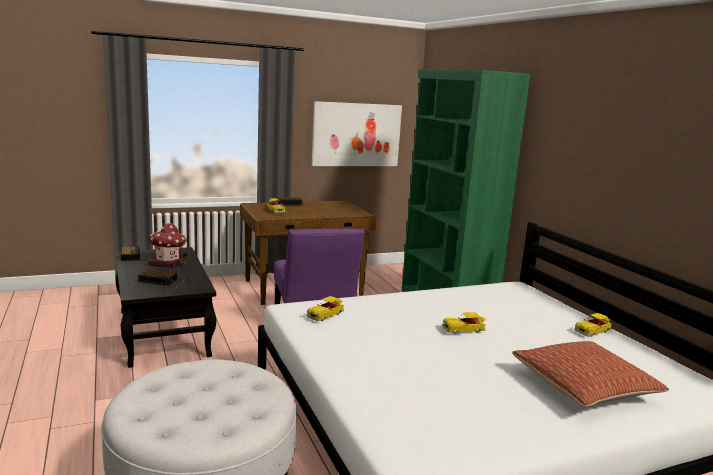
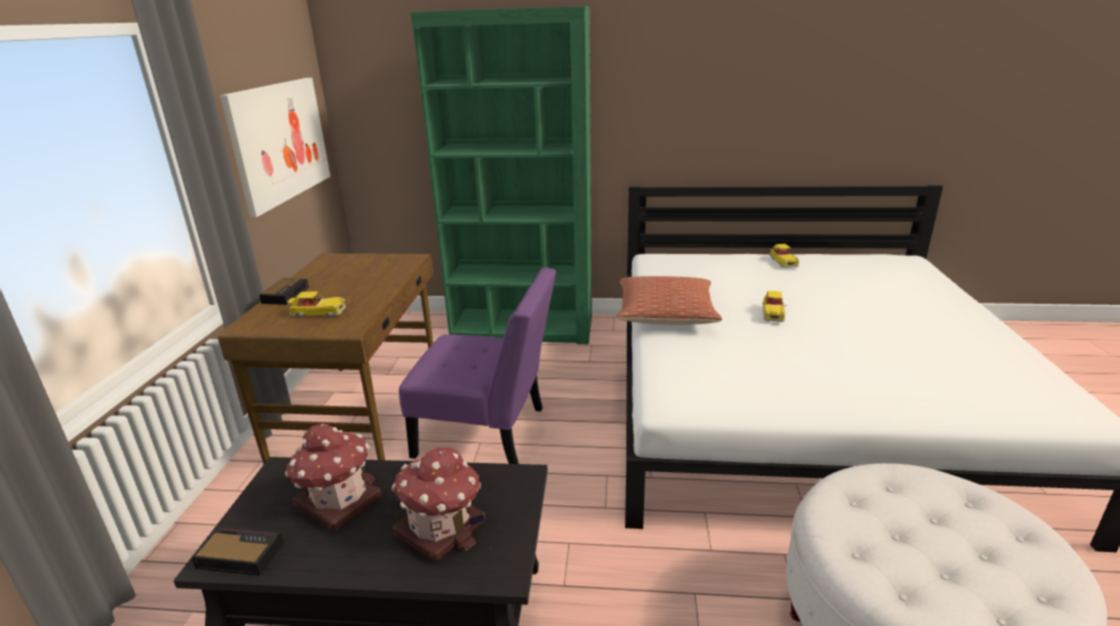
camera: 60 degrees left, 10 degrees up
(159, 280) = (442, 527): alarm clock -> toy house
(326, 315) = (707, 382): toy car -> none
(584, 387) = (903, 299): pillow -> pillow (666, 314)

